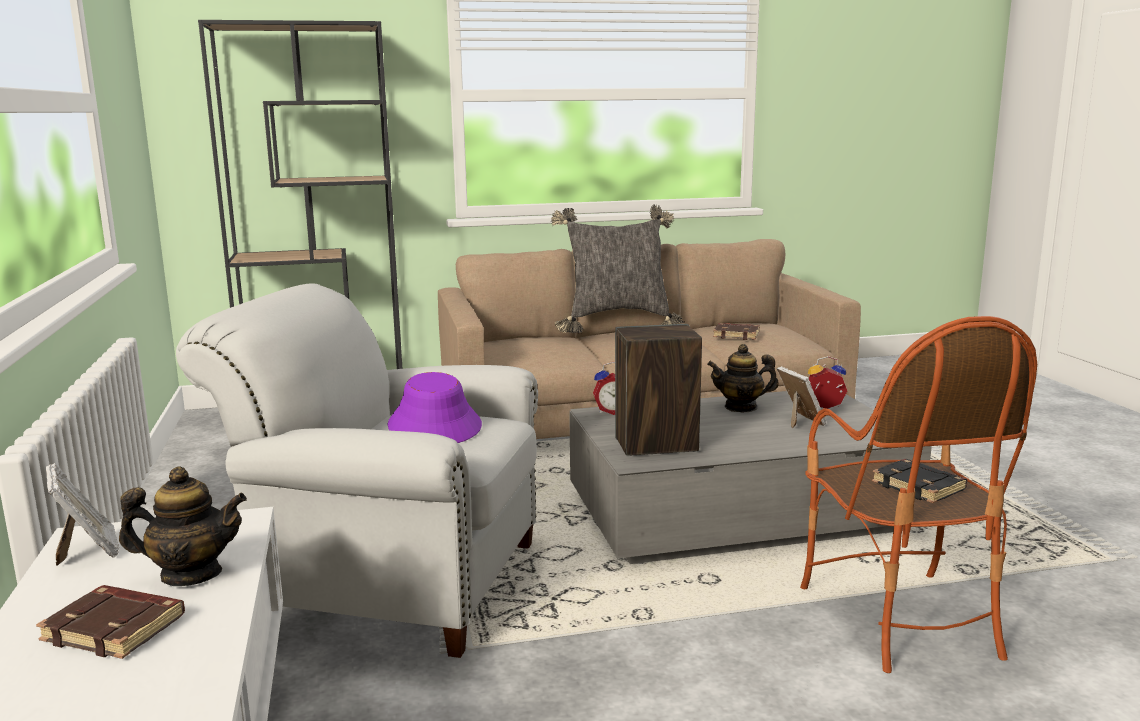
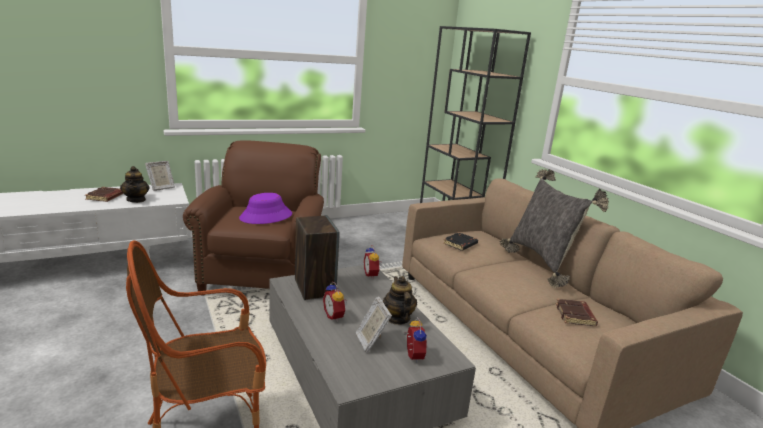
camera: 75 degrees right, 5 degrees up
(389, 582) = (263, 273): white armchair -> brown armchair
(741, 436) = (335, 316): none -> alarm clock
(800, 422) = (371, 341): picture frame -> picture frame turned 105 degrees clockwise
(920, 486) = (214, 368): black book -> black book (460, 244)

